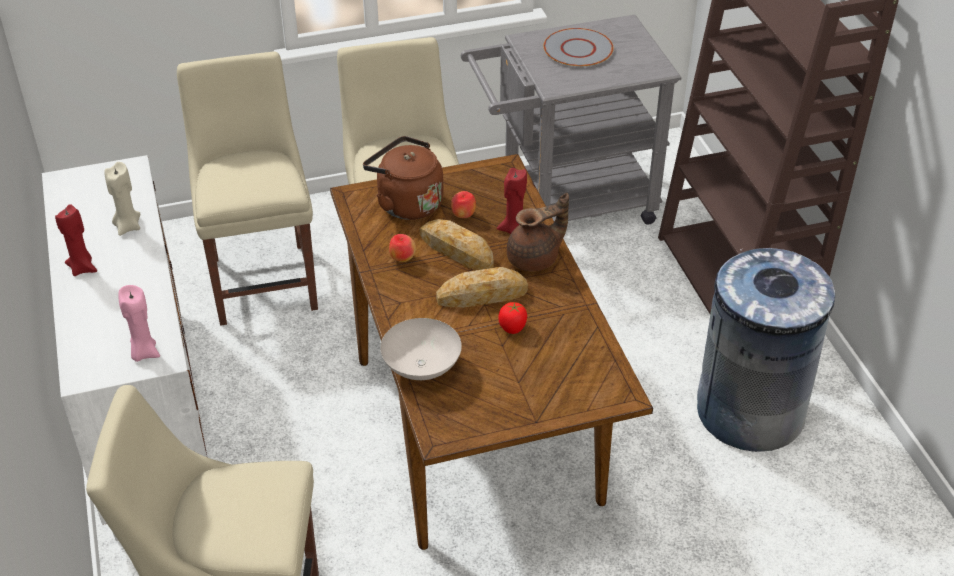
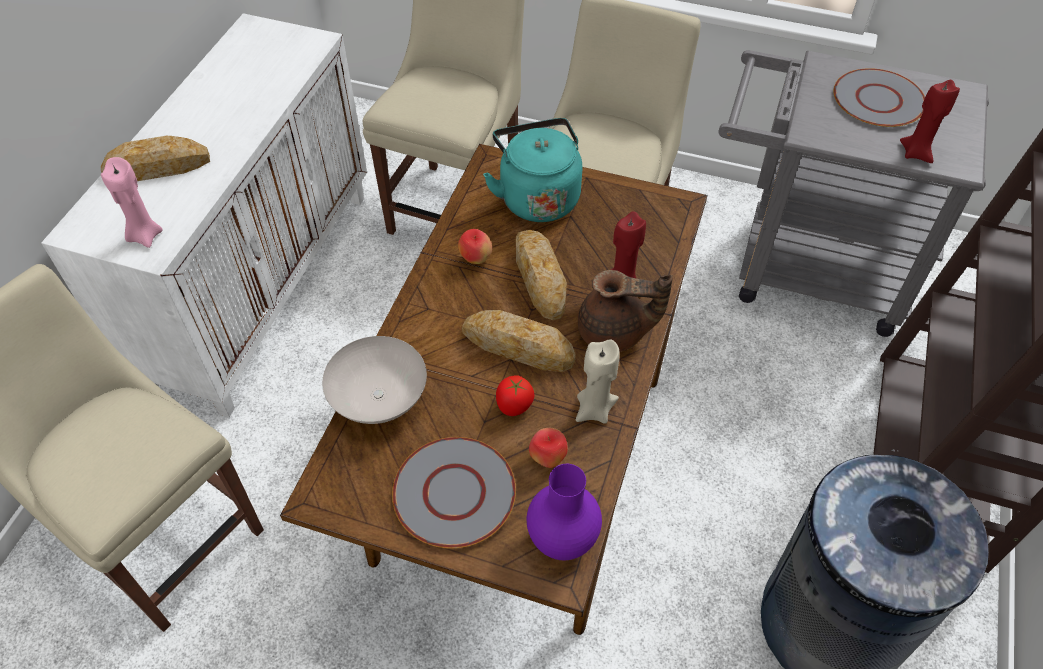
camera: 35 degrees right, 10 degrees up
(82, 268) = (183, 121): red candle -> red candle (916, 153)
(99, 306) = (157, 167): none -> bread
(128, 226) = (257, 98): beige candle -> beige candle (594, 409)
(406, 203) = (537, 196): brown kettle -> turquoise kettle
(463, 215) = (583, 240): apple -> apple (547, 458)
(521, 390) = (454, 492): none -> grey plate
(608, 379) = (562, 539): none -> purple vase

